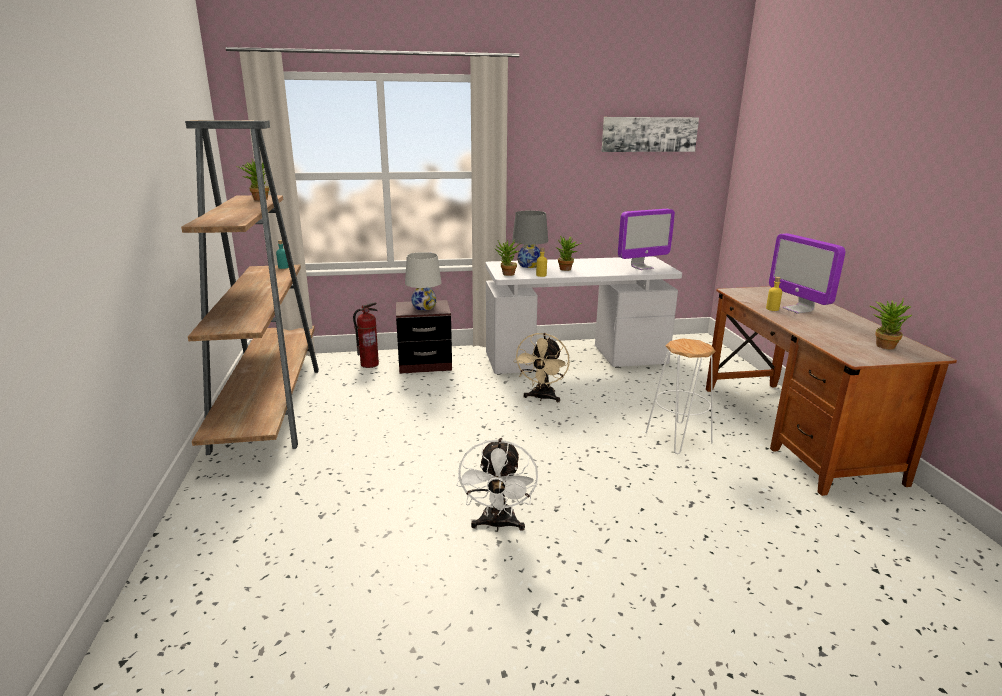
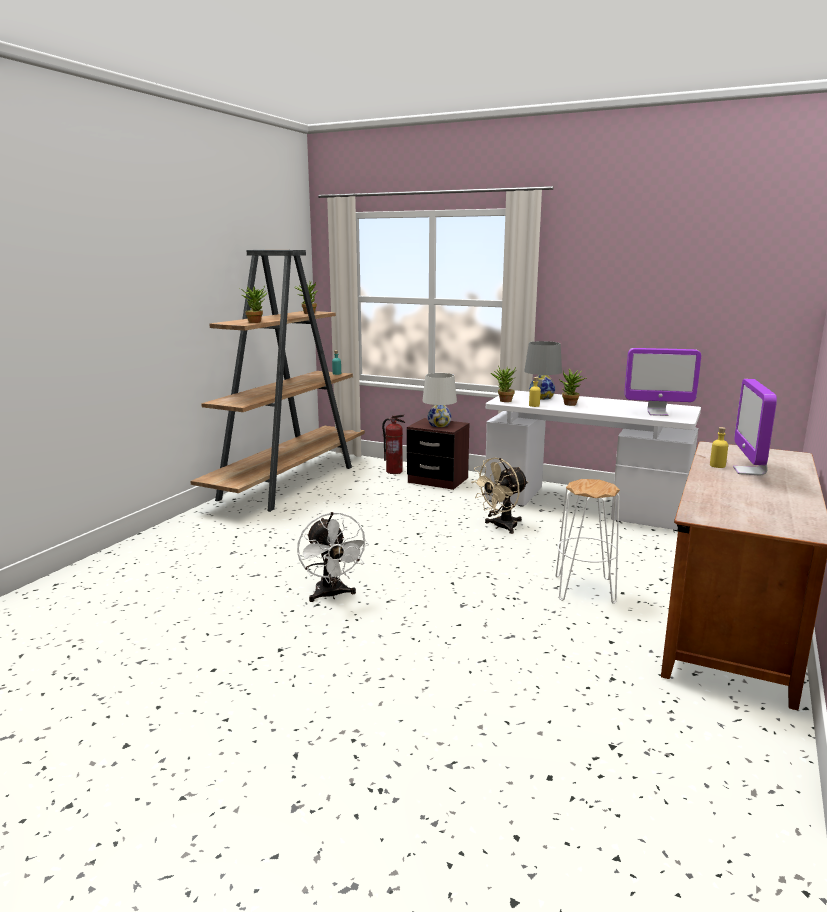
camera: 35 degrees right, 5 degrees down
(498, 525) = (331, 595): white fan -> white fan turned 60 degrees counterclockwise
(649, 134) = (707, 266): picture -> none
(882, 345) = (768, 514): potted plant -> potted plant (256, 322)

